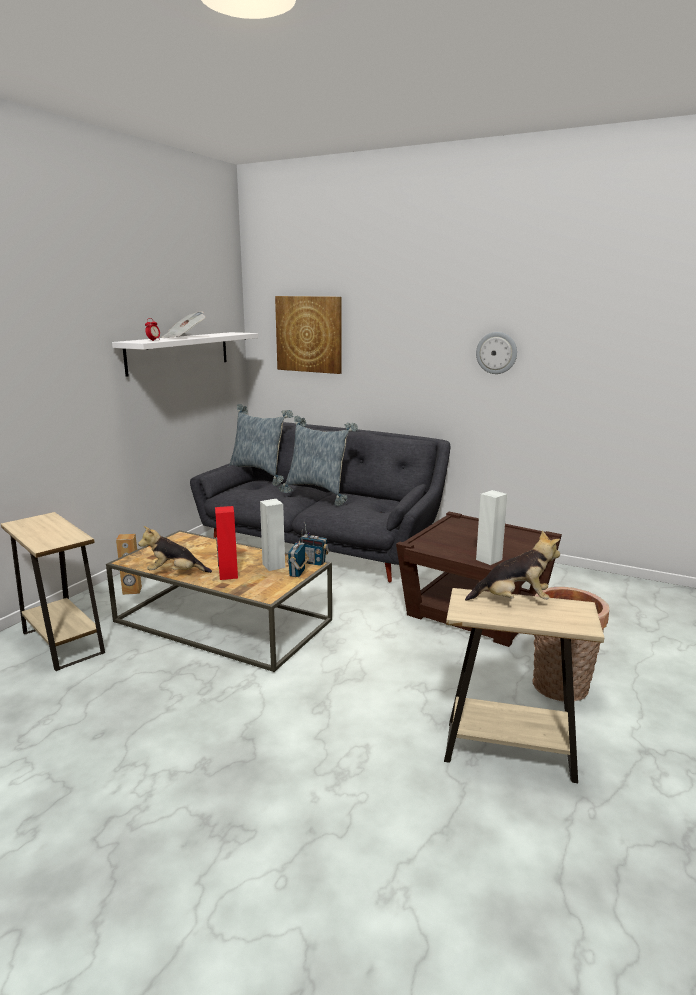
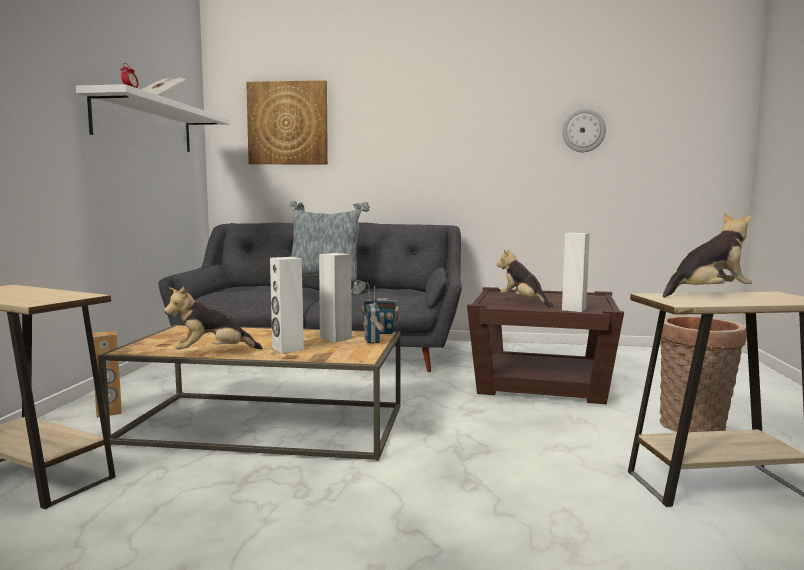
camera: 20 degrees left, 10 degrees down
(228, 575) = (287, 349): red speaker -> white speaker
(259, 478) = (238, 283): pillow -> none
(458, 541) = (523, 302): none -> plush toy
(496, 353) = (499, 132): wall clock -> wall clock (583, 130)

